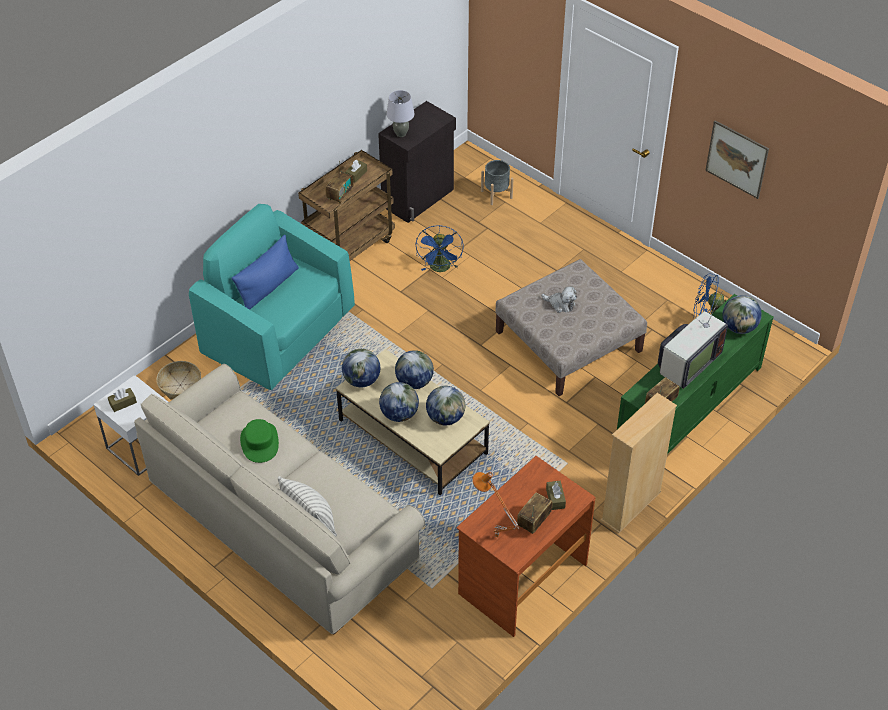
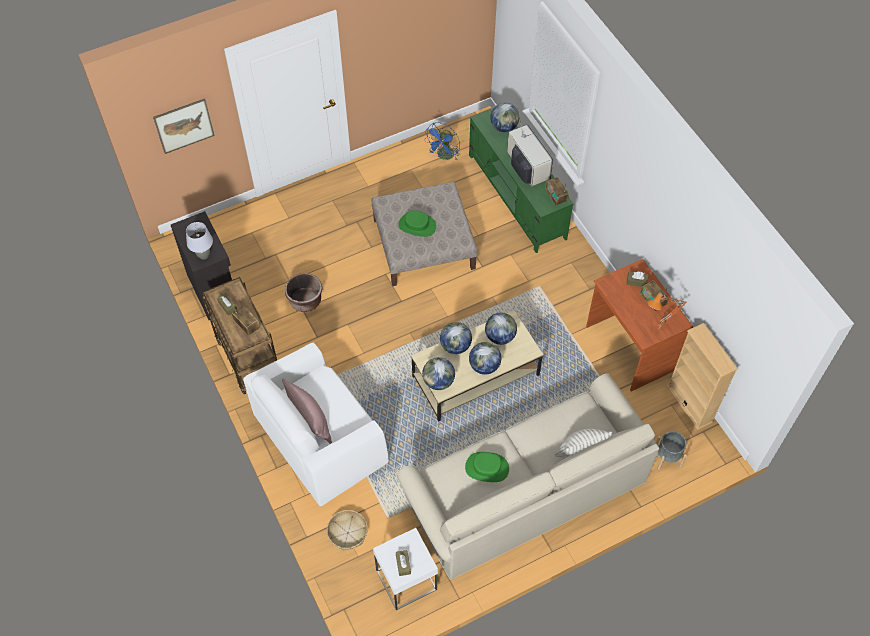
camera: 70 degrees left, 10 degrees up
(268, 287) = (309, 418): blue pillow -> pink pillow
(279, 331) = (320, 439): turquoise armchair -> white armchair
(440, 269) = (305, 301): blue fan -> brown planter
(496, 194) = (240, 235): grey planter -> grey planter (667, 457)
(560, 304) = (417, 225): plush toy -> green hat
(631, 506) = (591, 262): beige bookcase -> beige bookcase (689, 404)
(737, 159) = (405, 44): picture -> picture (184, 126)

